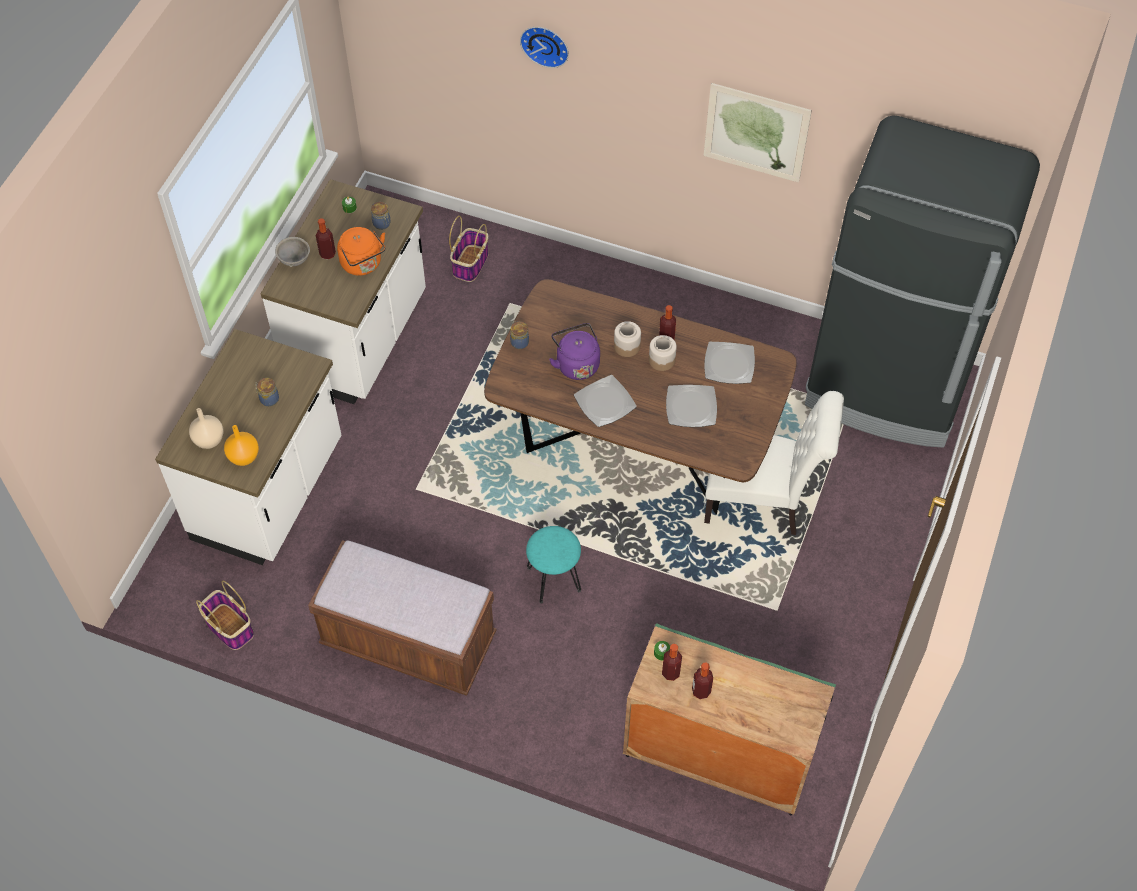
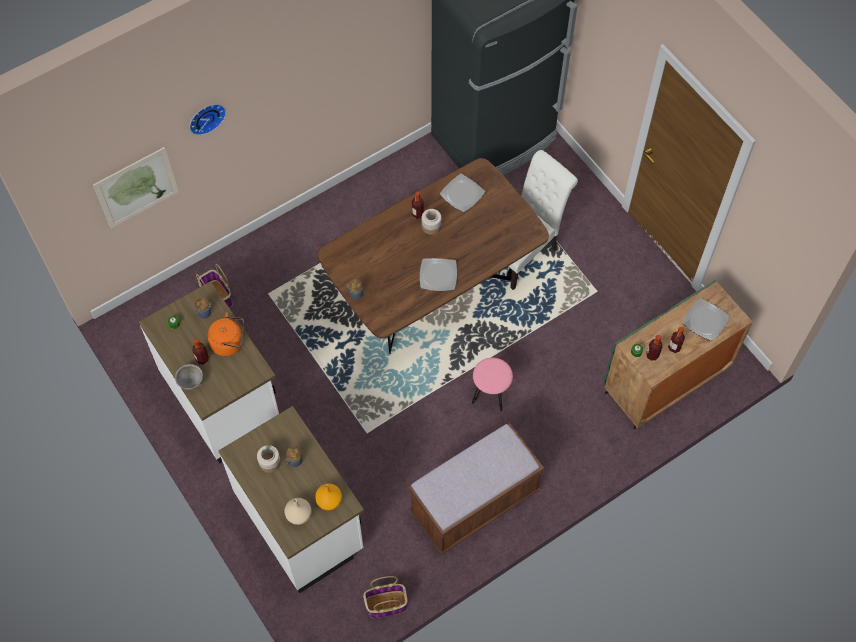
camera: 55 degrees left, 5 degrees up
(553, 579) = (490, 395): turquoise stool -> pink stool
(576, 363) = (397, 273): purple kettle -> none
(626, 346) = (406, 238): jar -> jar (269, 462)
(691, 408) = (477, 233): plate -> plate (705, 320)
(756, 132) = (356, 59): picture -> picture (136, 187)

